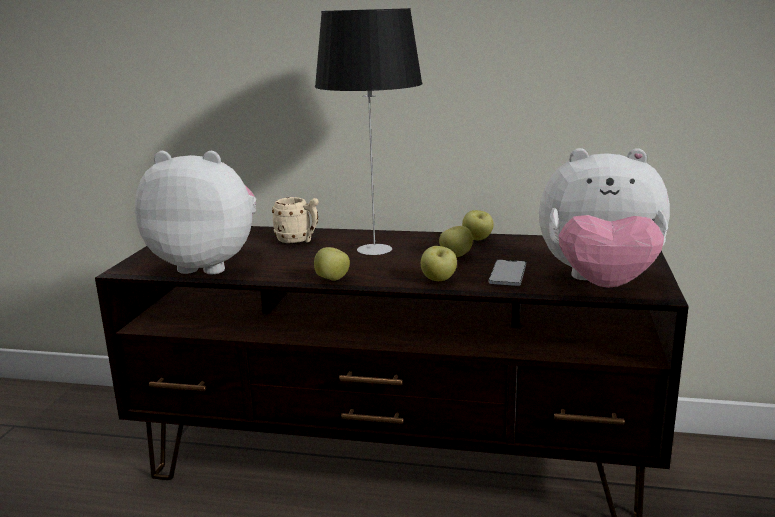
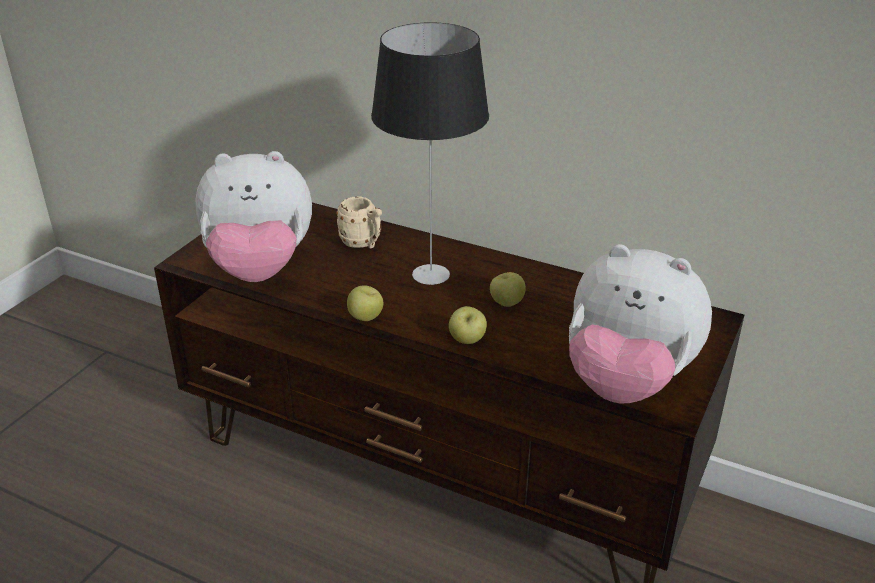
camera: 15 degrees right, 15 degrees up
(207, 265) = (260, 269): plush toy -> plush toy turned 150 degrees clockwise
(477, 240) = (546, 278): apple -> none
(507, 274) = (542, 345): phone -> none

